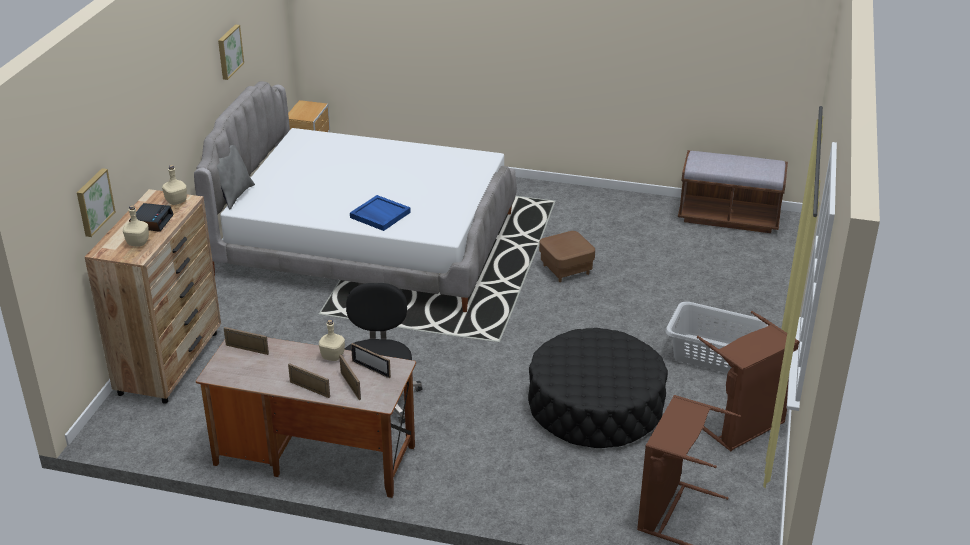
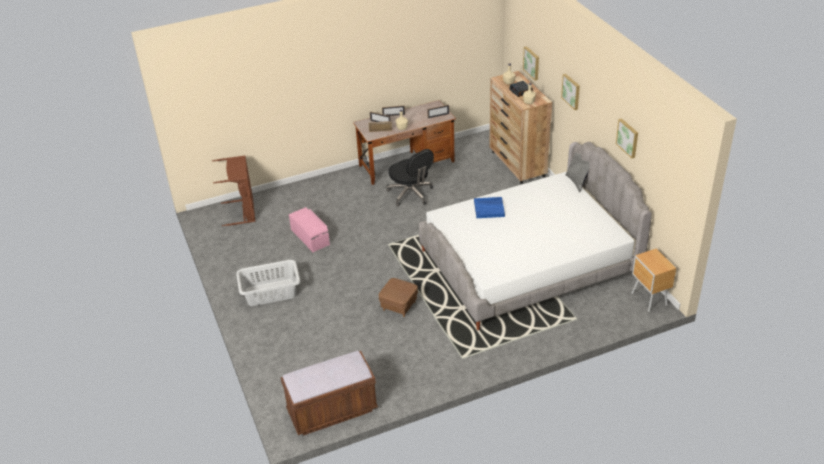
camera: 145 degrees right, 5 degrees up
(160, 123) = (571, 91): none -> picture
(595, 407) = (310, 236): black ottoman -> pink storage box
(742, 426) = (234, 261): brown laundry basket -> none

